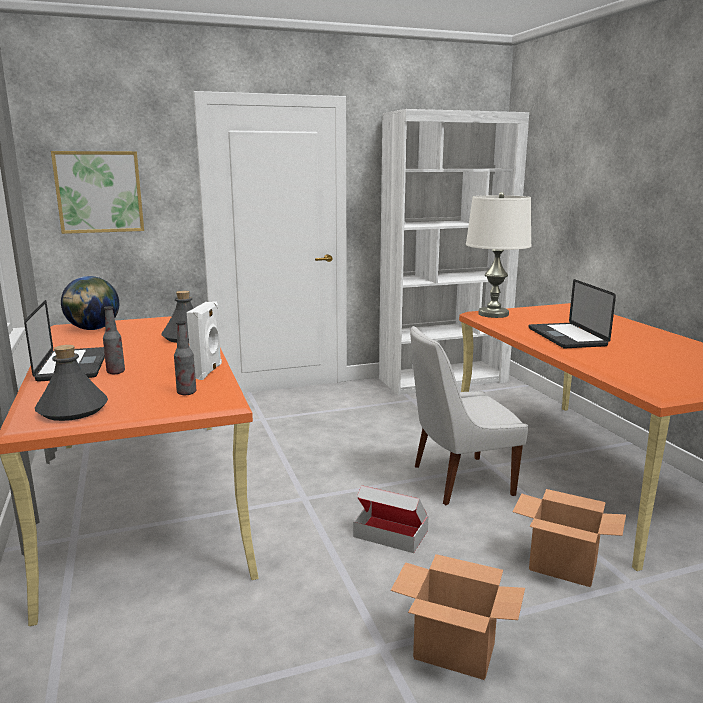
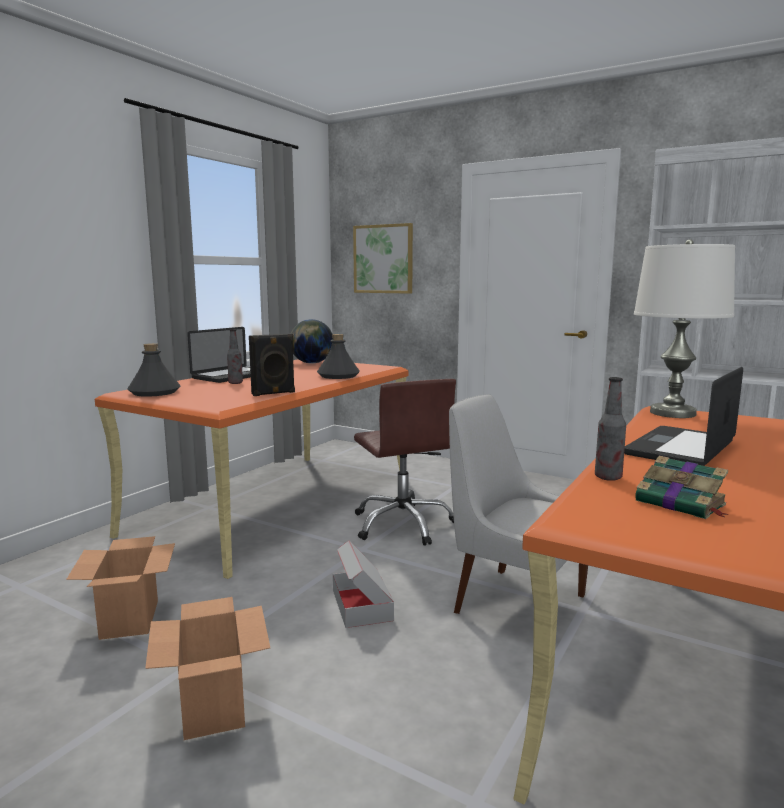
camera: 50 degrees right, 5 degrees down
(186, 393) = (221, 399): bottle -> bottle (608, 477)
(208, 371) = (273, 393): white speaker -> black speaker
(291, 465) = (403, 524): none -> brown office chair
(561, 566) = (440, 729): cardboard box -> cardboard box (129, 619)
(657, 367) = (682, 503): none -> book

